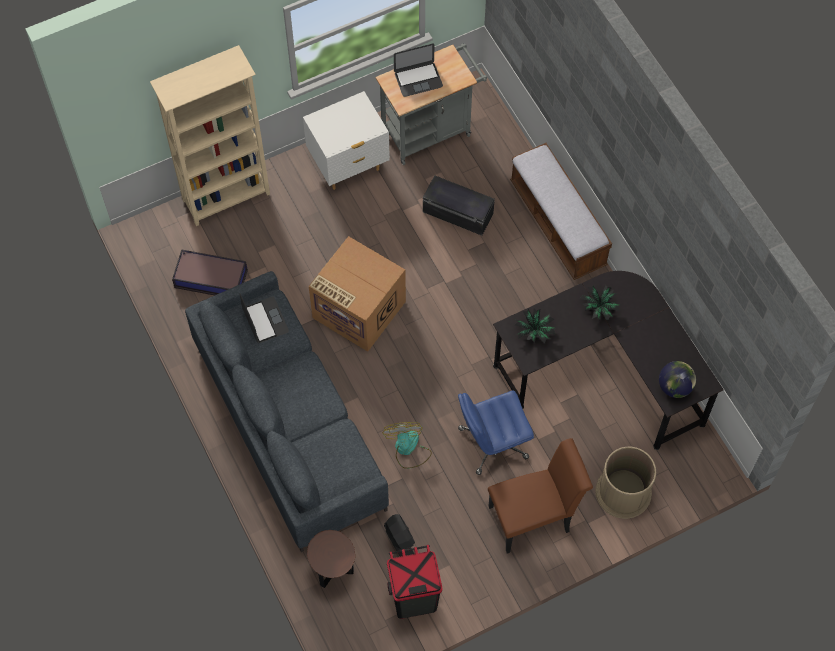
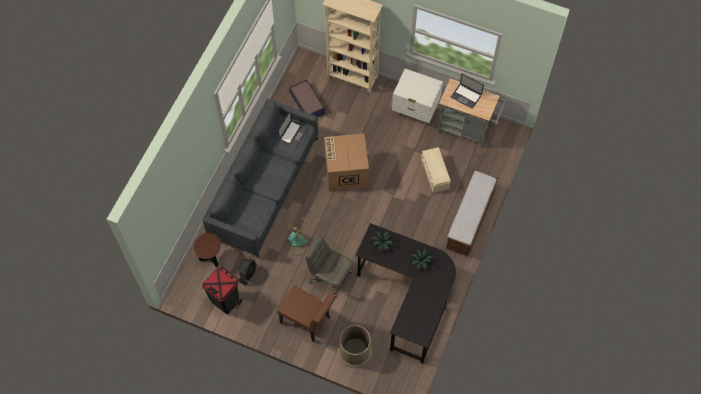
camera: 50 degrees right, 0 degrees up
(457, 213) = (434, 174): black storage box -> beige storage box
(492, 443) = (329, 276): blue office chair -> grey office chair
(675, 387) = (409, 325): globe -> none

